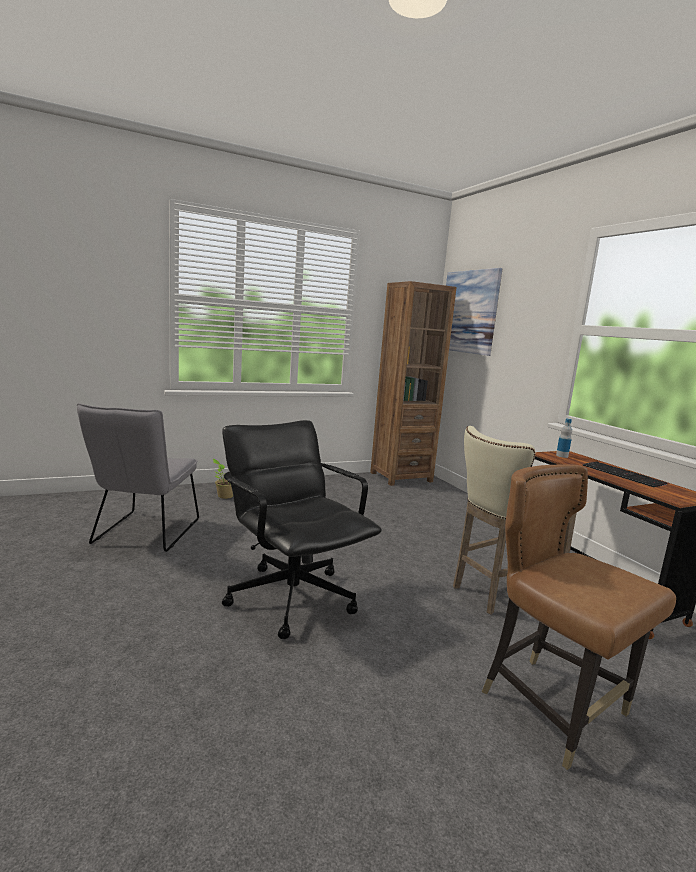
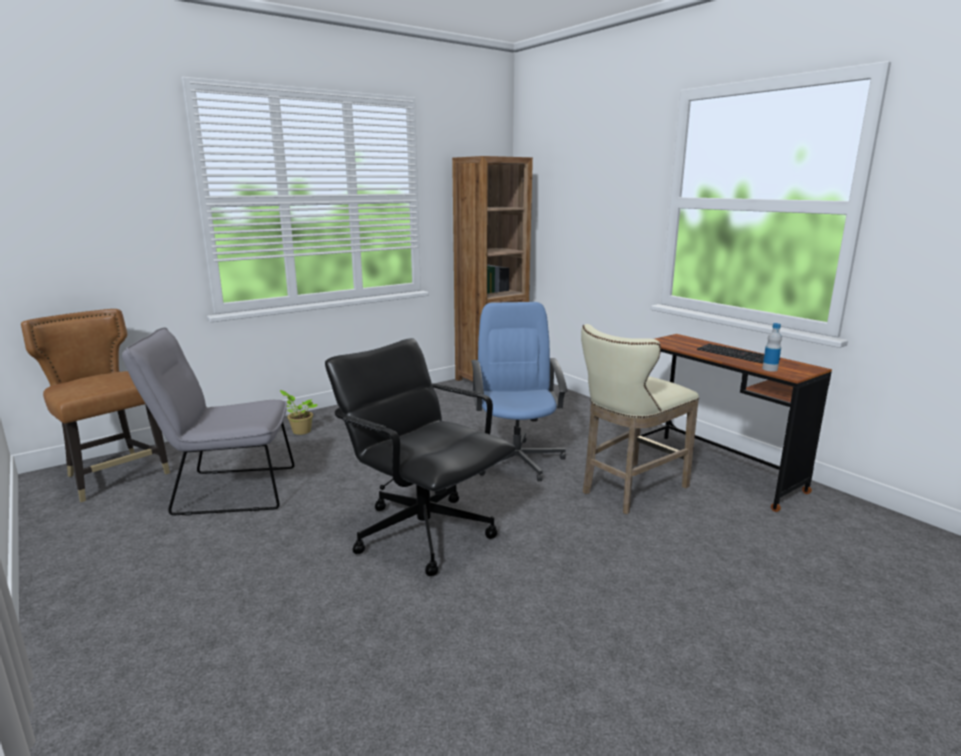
camera: 10 degrees left, 5 degrees up
(144, 534) = (226, 491): grey chair -> grey chair turned 90 degrees clockwise
(400, 547) = (517, 460): none -> blue office chair
(469, 312) = (549, 185): picture -> none
(552, 706) = (706, 589): brown chair -> brown chair (115, 476)
(562, 456) = (673, 341): bottle -> bottle (769, 369)

